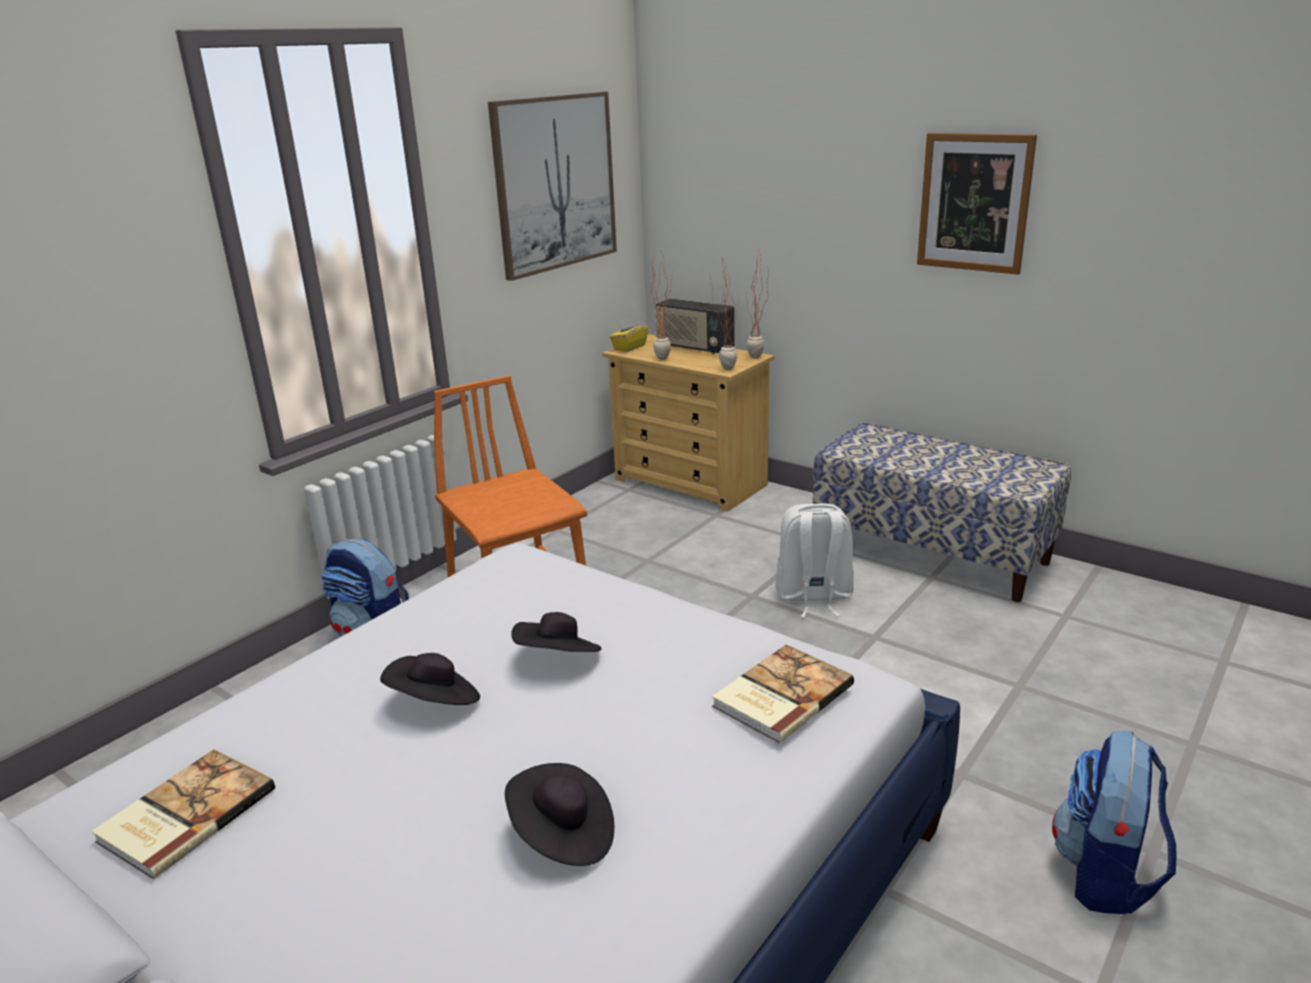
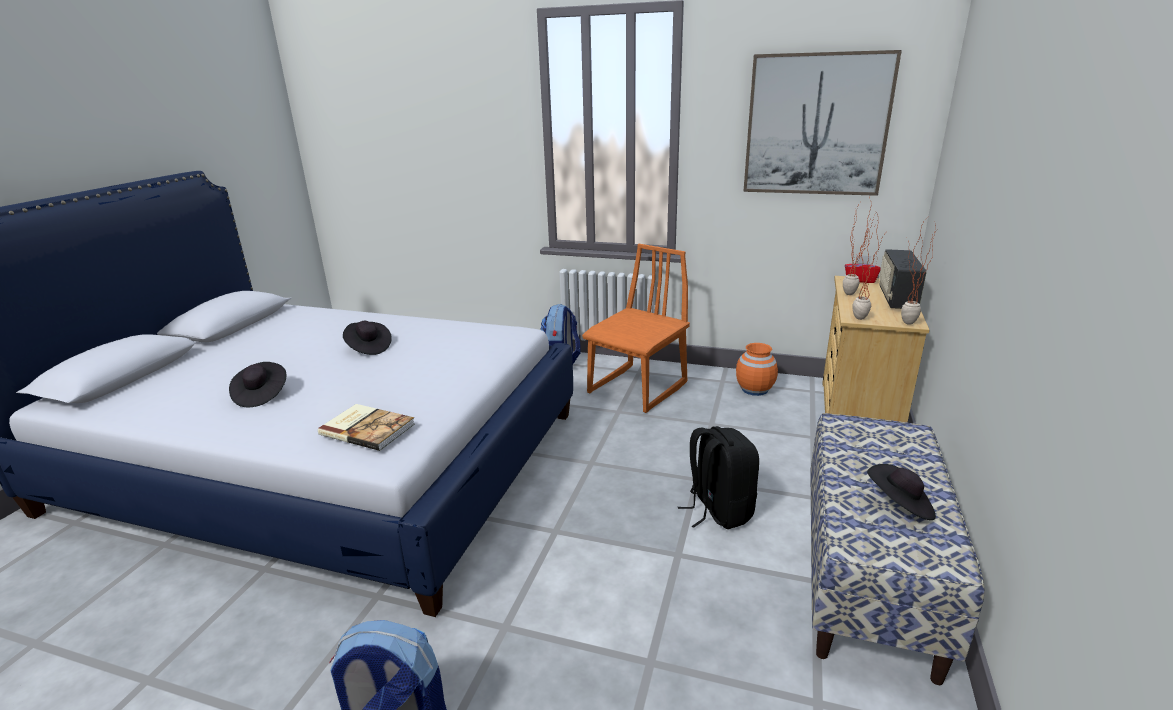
camera: 70 degrees right, 0 degrees up
(184, 815) = (295, 326): book -> none
(558, 659) = (409, 365): black hat -> black hat (899, 505)
(595, 517) = (754, 389): none -> orange vase
(629, 347) = (860, 280): yellow tissue box -> red tissue box
(813, 597) = (718, 510): white backpack -> black backpack
(974, 203) = (1044, 206): picture -> none

